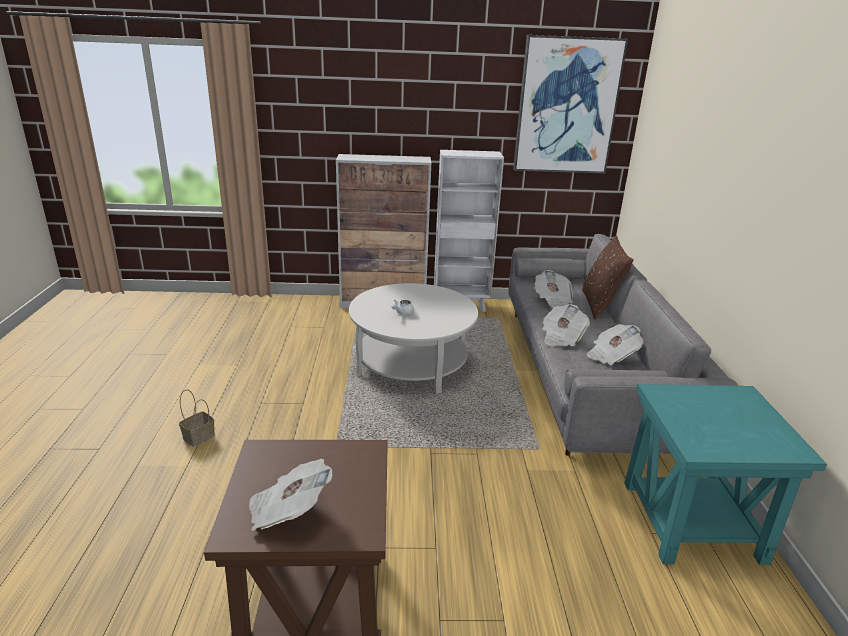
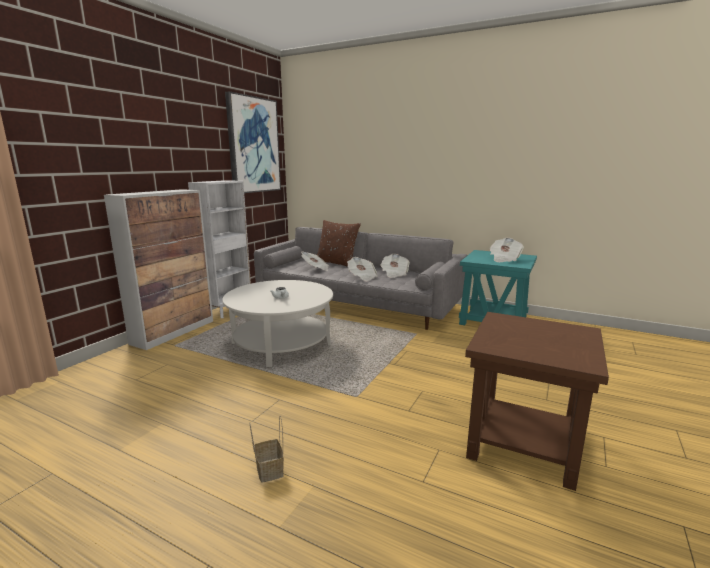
camera: 60 degrees left, 10 degrees down
(289, 511) = (562, 346): newspaper -> newspaper (504, 259)

